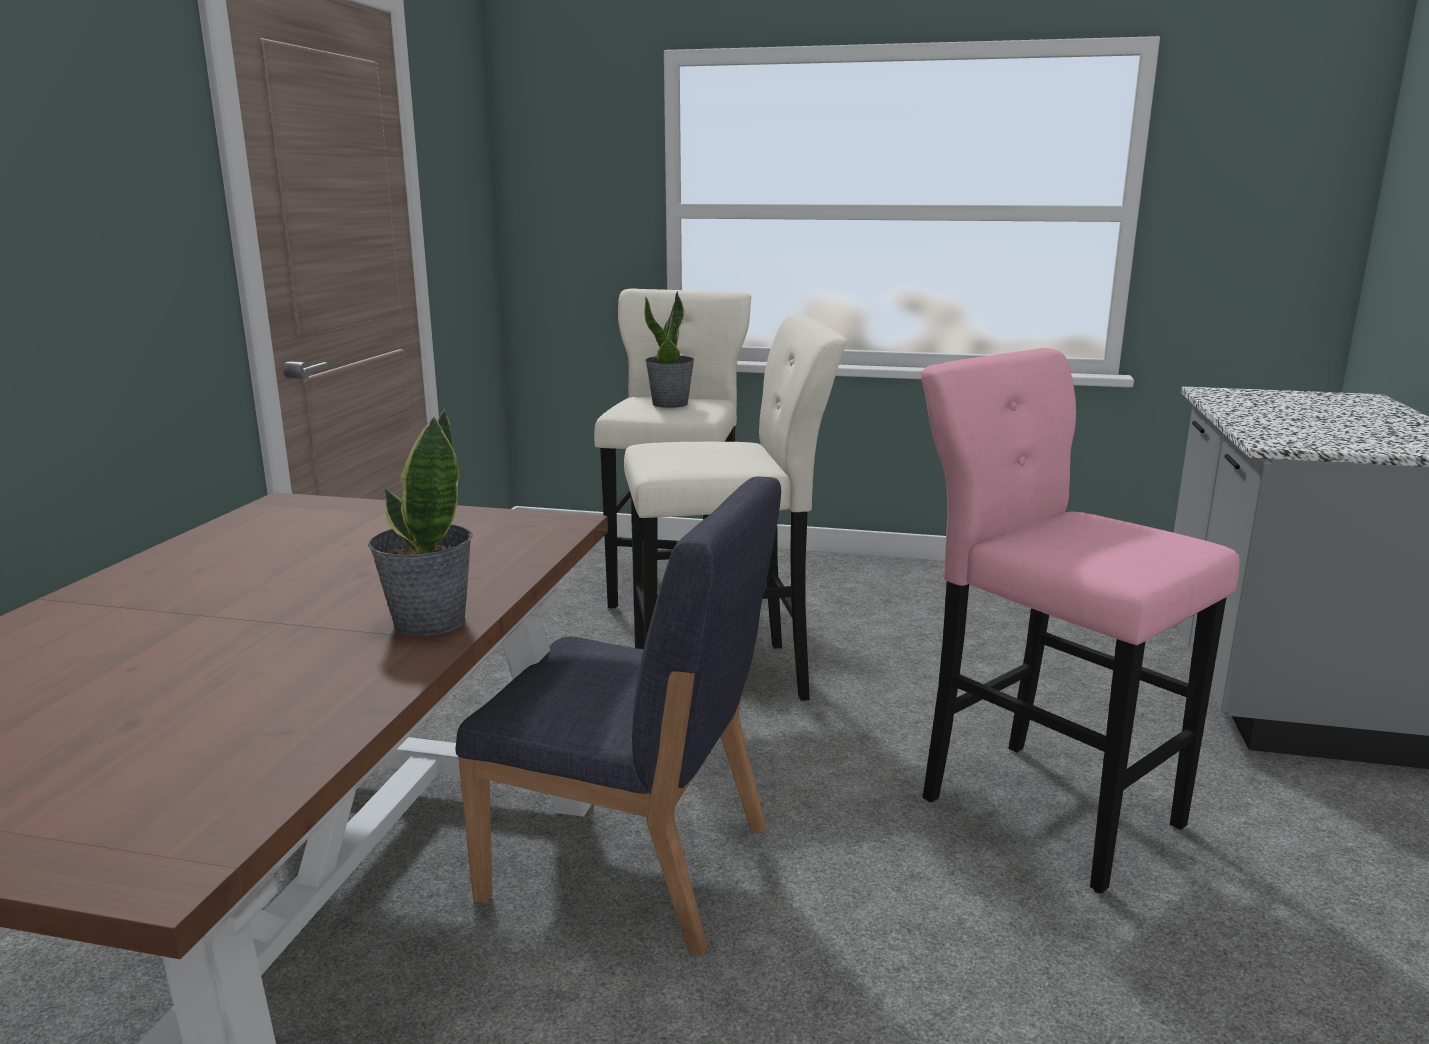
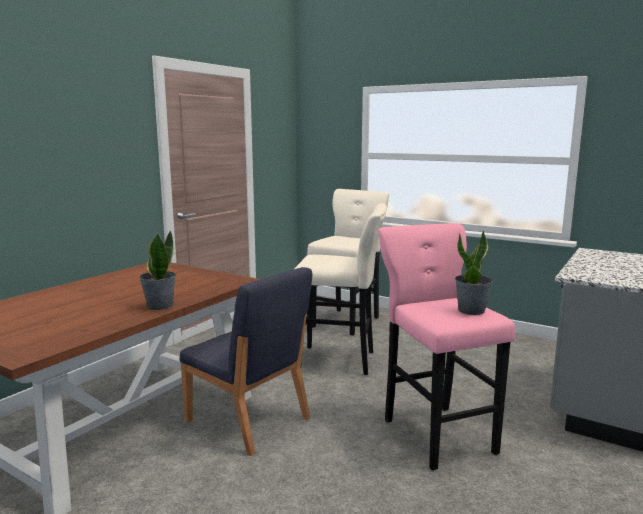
camera: 20 degrees right, 5 degrees down
(670, 404) = (344, 239): potted plant -> potted plant (471, 310)

